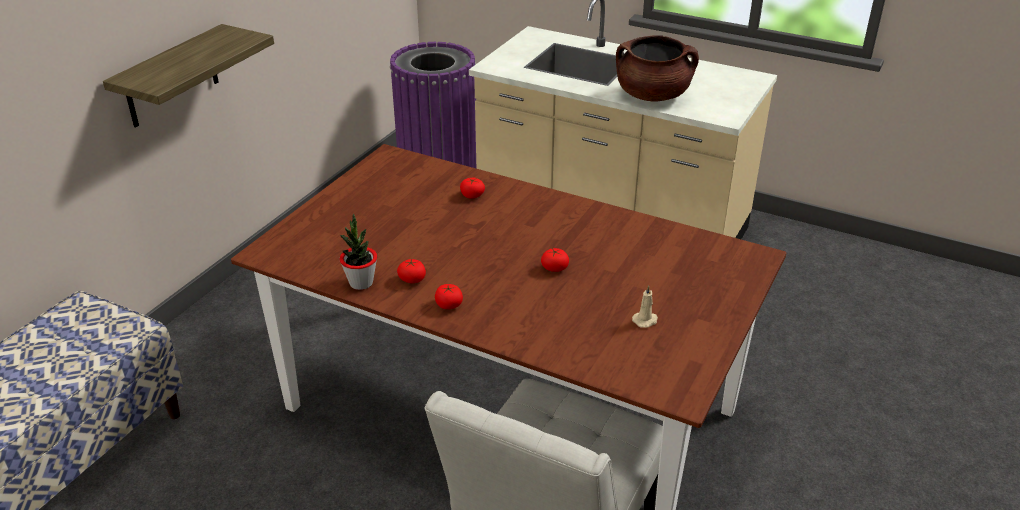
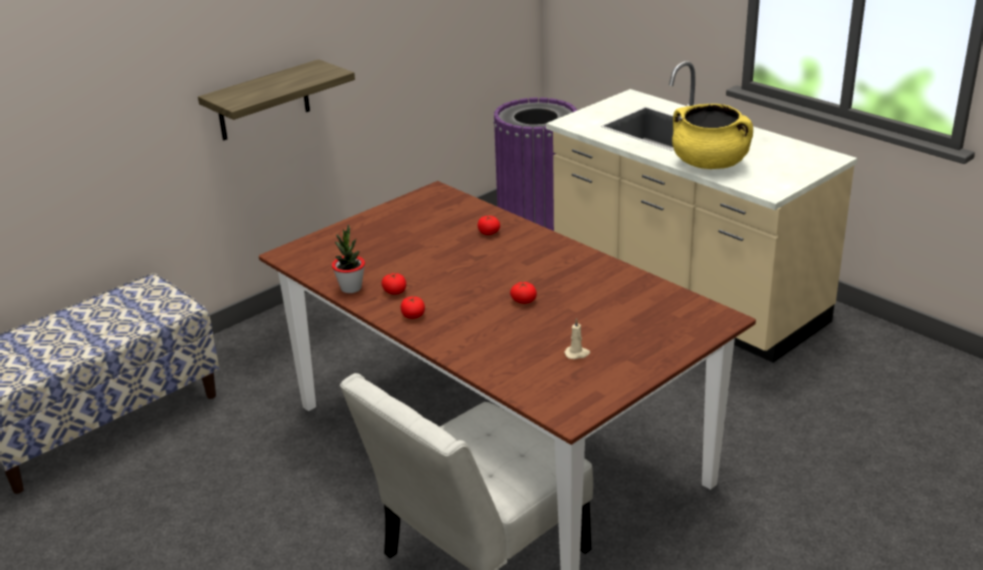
camera: 20 degrees right, 5 degrees down
(652, 96) = (709, 164): brown cooking pot -> yellow cooking pot

